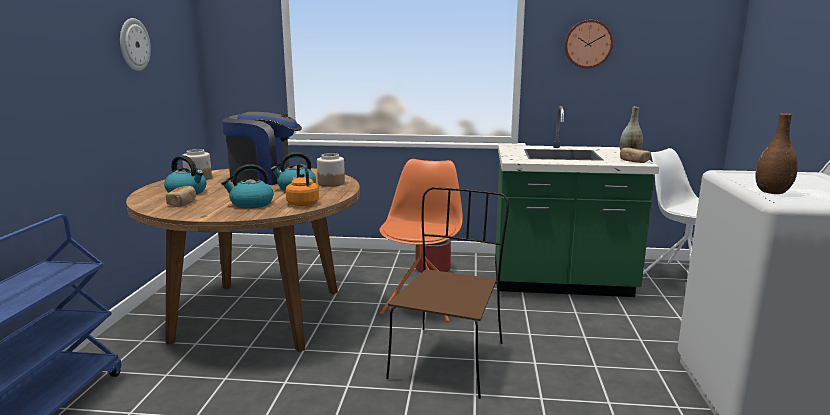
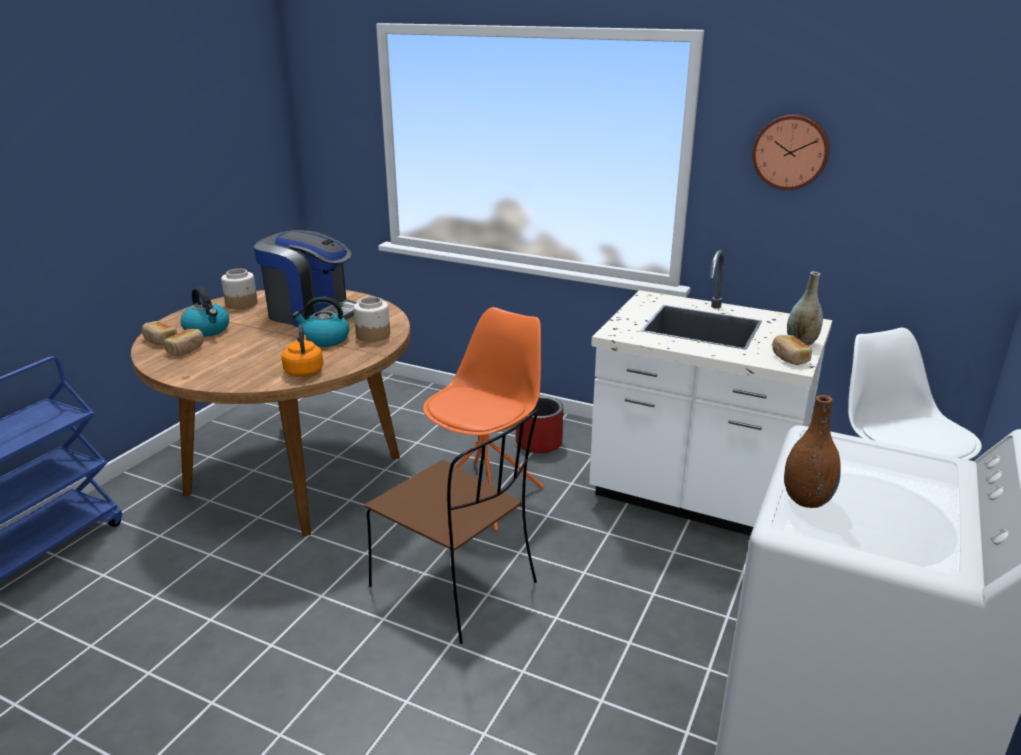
camera: 20 degrees right, 10 degrees up
(134, 44) = (179, 135): wall clock -> none
(151, 201) = (160, 340): none -> bread
(251, 204) = (250, 363): kettle -> none
(448, 359) = (457, 586): brown chair -> brown chair turned 90 degrees clockwise
(561, 282) = (694, 497): green counter -> white counter

